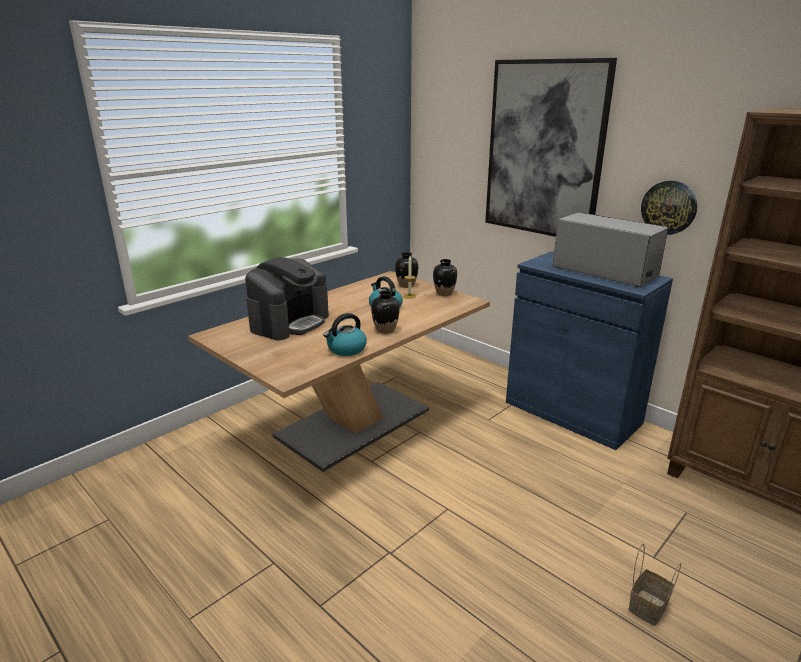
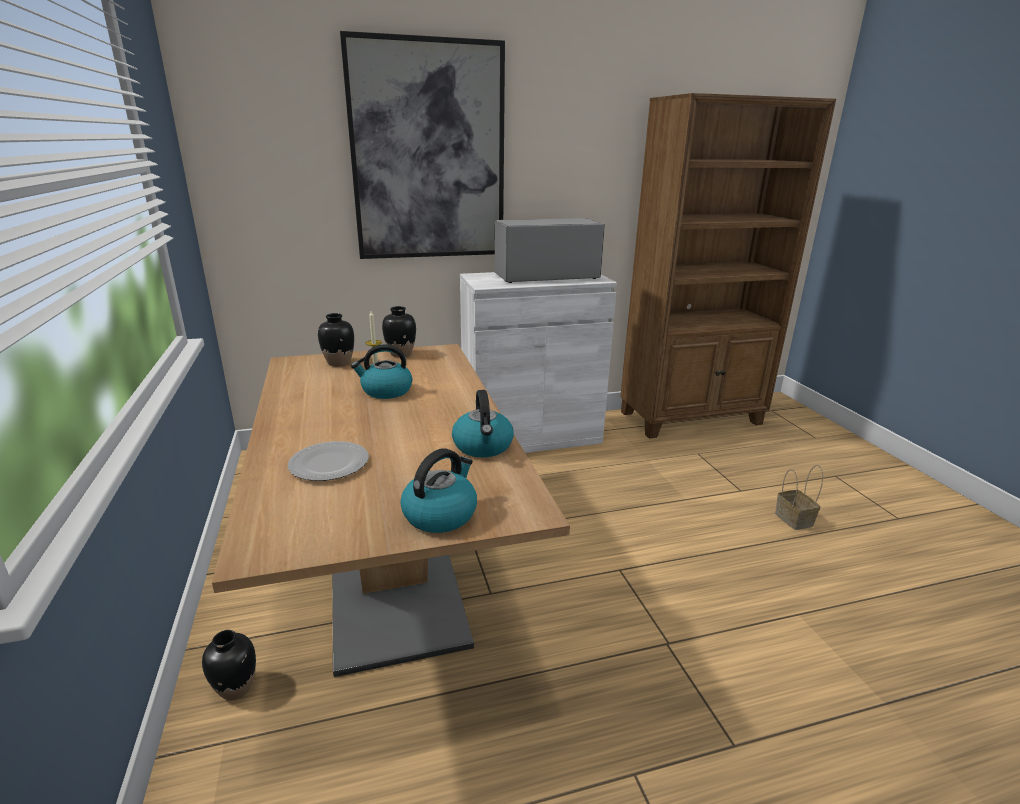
camera: 60 degrees left, 0 degrees up
(266, 359) = (440, 514): none -> kettle
(290, 322) = (328, 464): coffee machine -> plate
(385, 330) = (457, 409): black vase -> black vase (236, 687)
(572, 413) = (531, 436): blue cabinet -> white cabinet
(669, 207) = (573, 200): wall clock -> none

